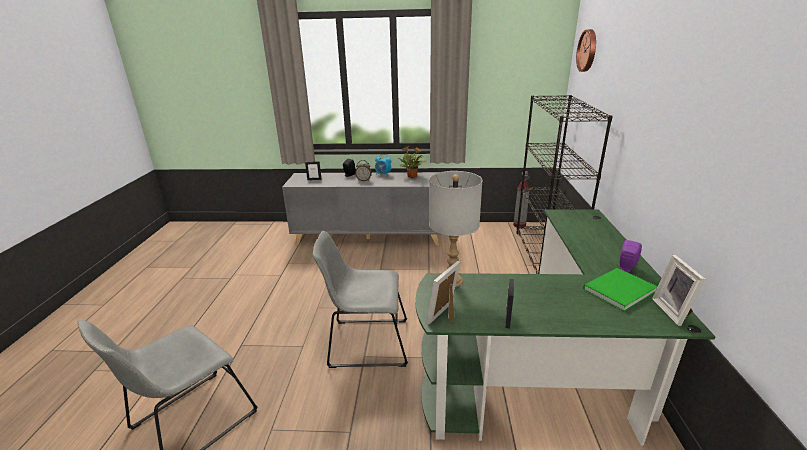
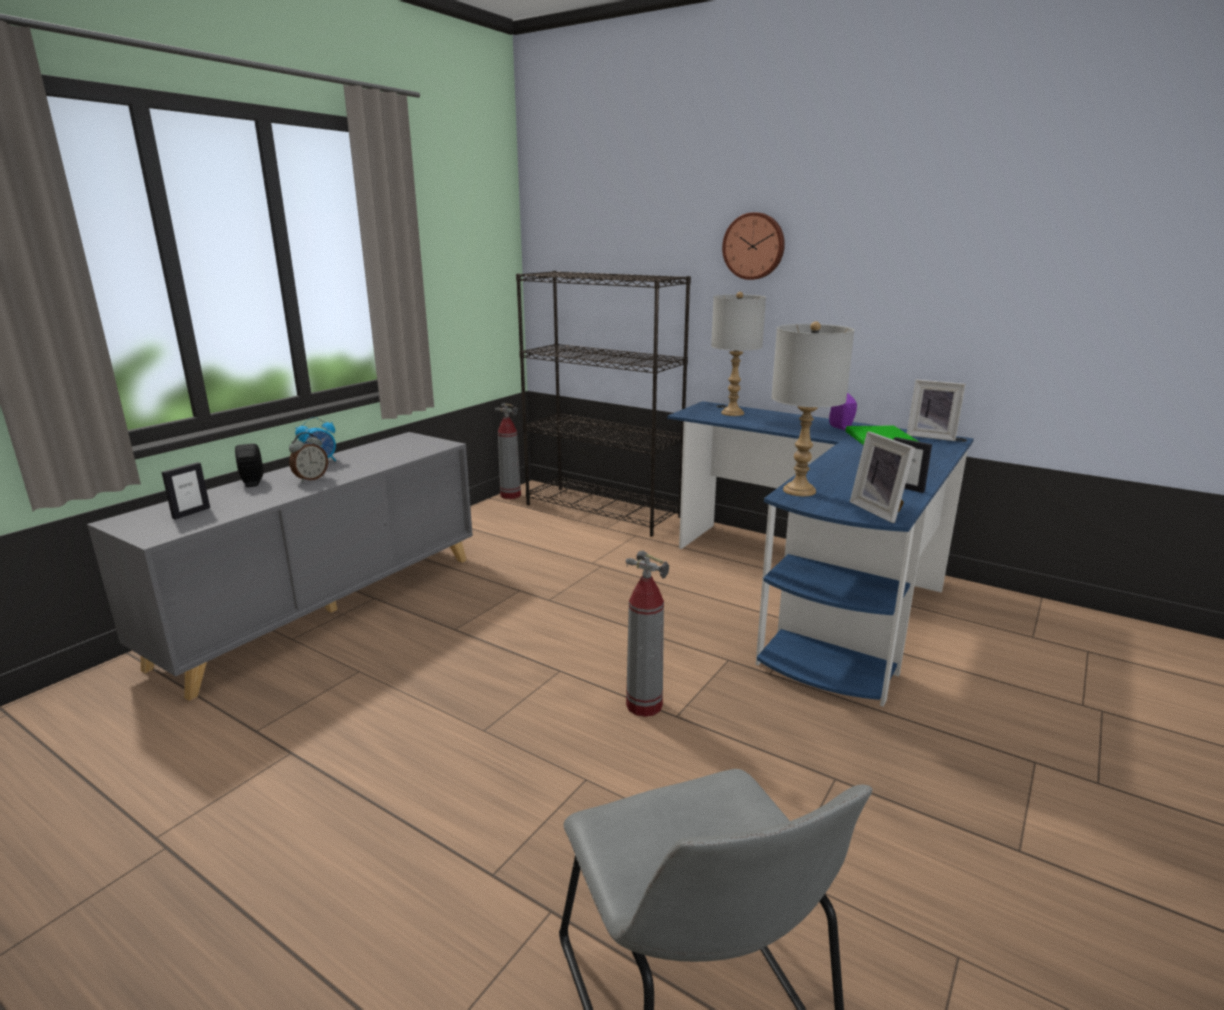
camera: 60 degrees left, 5 degrees down
(365, 342) = (644, 705): grey chair -> fire extinguisher
(412, 176) = (381, 449): potted plant -> none
(550, 372) = (817, 593): green desk -> blue desk
(587, 224) = (732, 413): none -> grey table lamp
(588, 50) = (576, 203): wall clock -> wall clock (754, 246)

